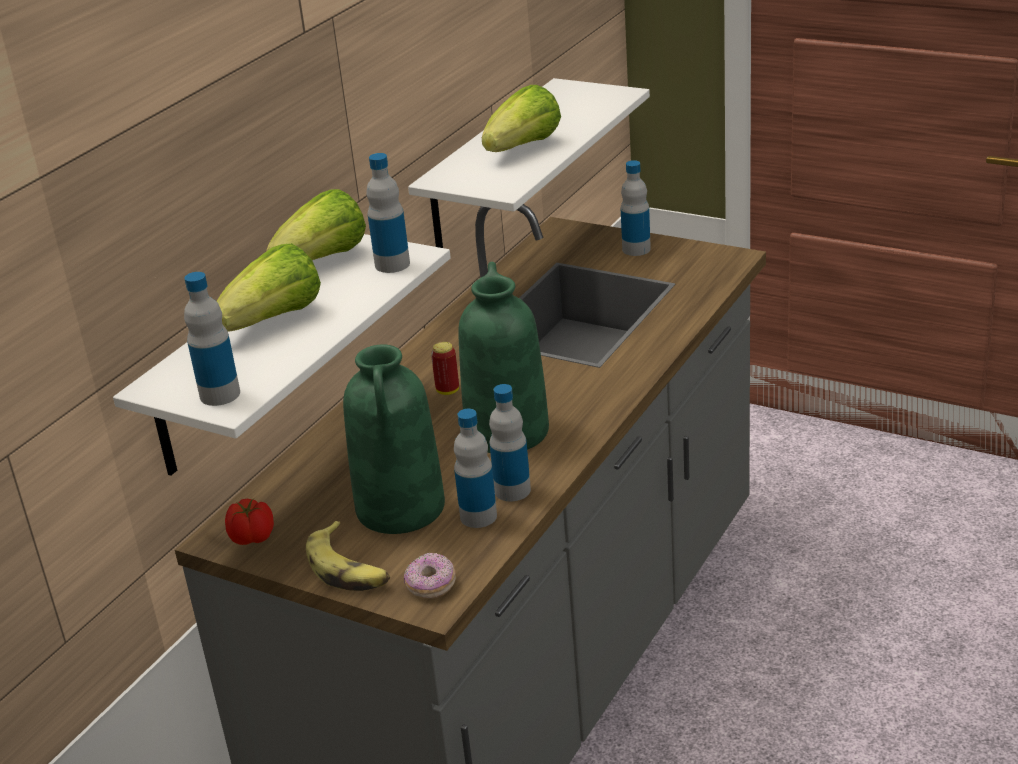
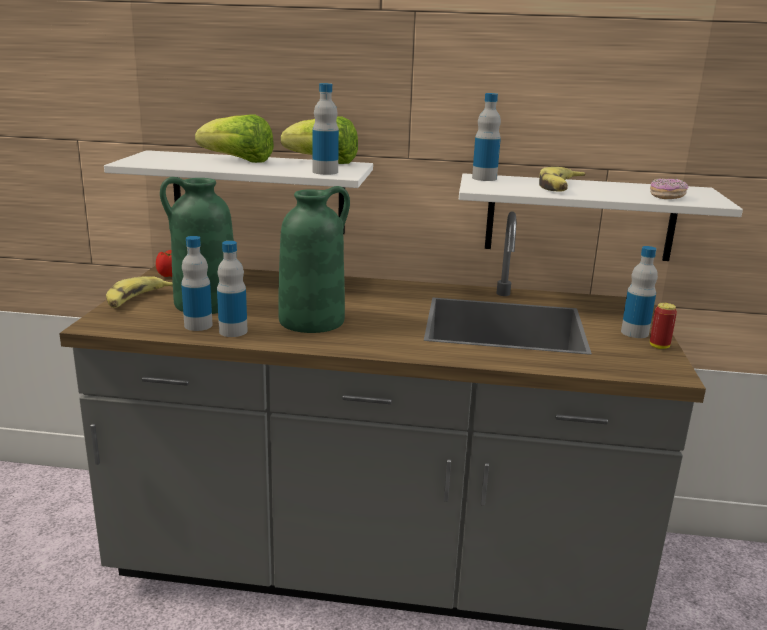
camera: 65 degrees right, 10 degrees down
(220, 394) = (143, 160): bottle -> bottle (484, 178)
(430, 585) = (115, 322): donut -> donut (667, 197)
(447, 391) = (358, 298): can -> can (659, 346)
(523, 147) = (560, 188): lettuce -> banana

